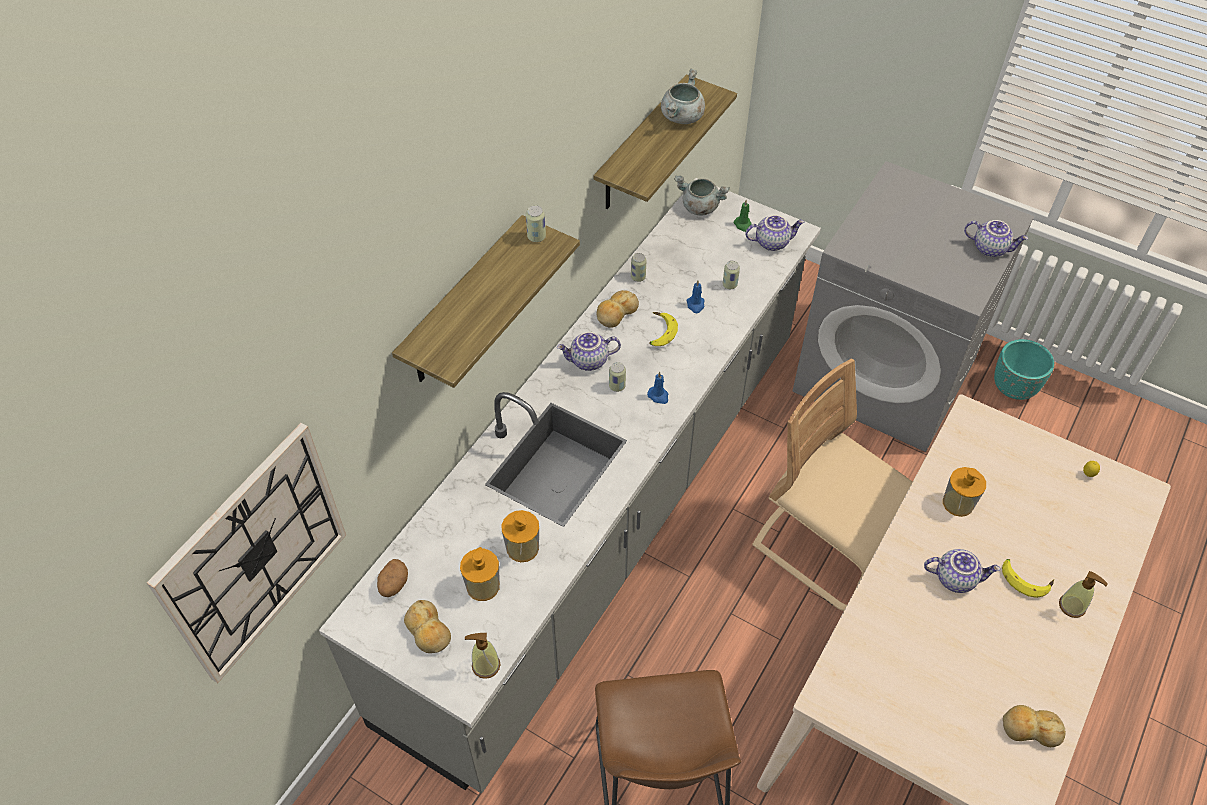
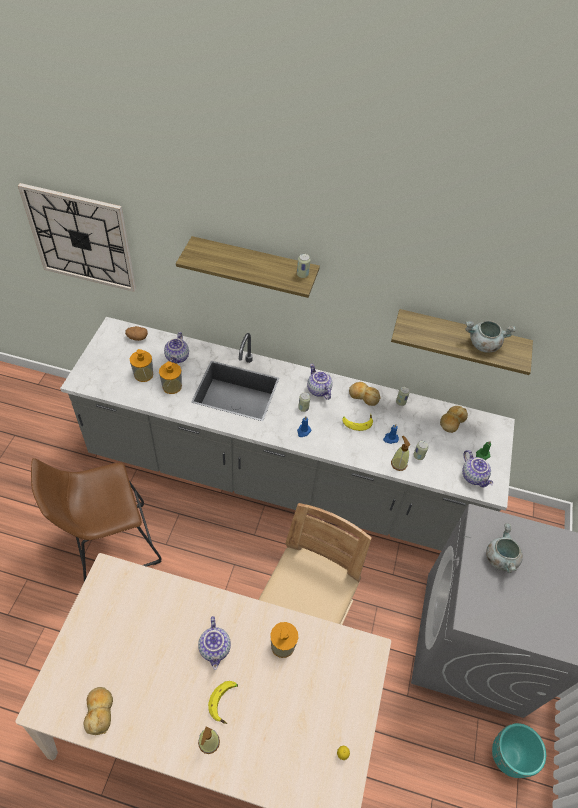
camera: 70 degrees right, 0 degrees up
(428, 631) = (111, 358): bread -> bread (452, 422)
(485, 665) = (94, 386): soap dispenser -> soap dispenser (398, 464)
(699, 207) = (485, 425): grey cooking pot -> grey cooking pot (500, 558)
(990, 248) = (537, 633): teapot -> teapot (178, 357)

